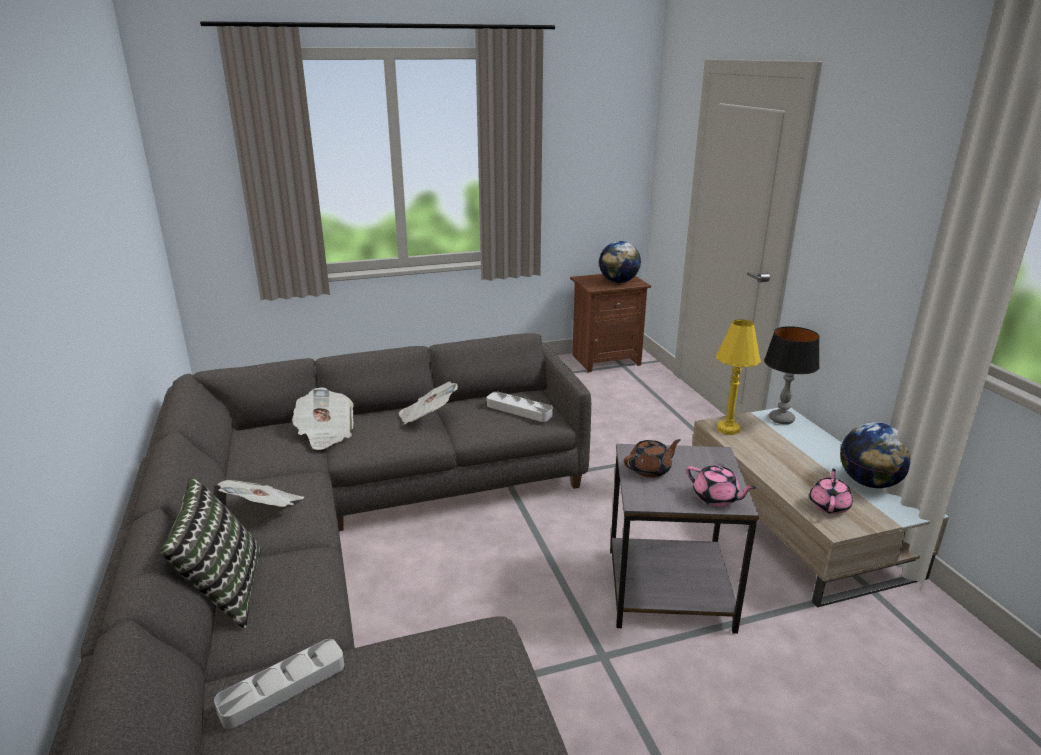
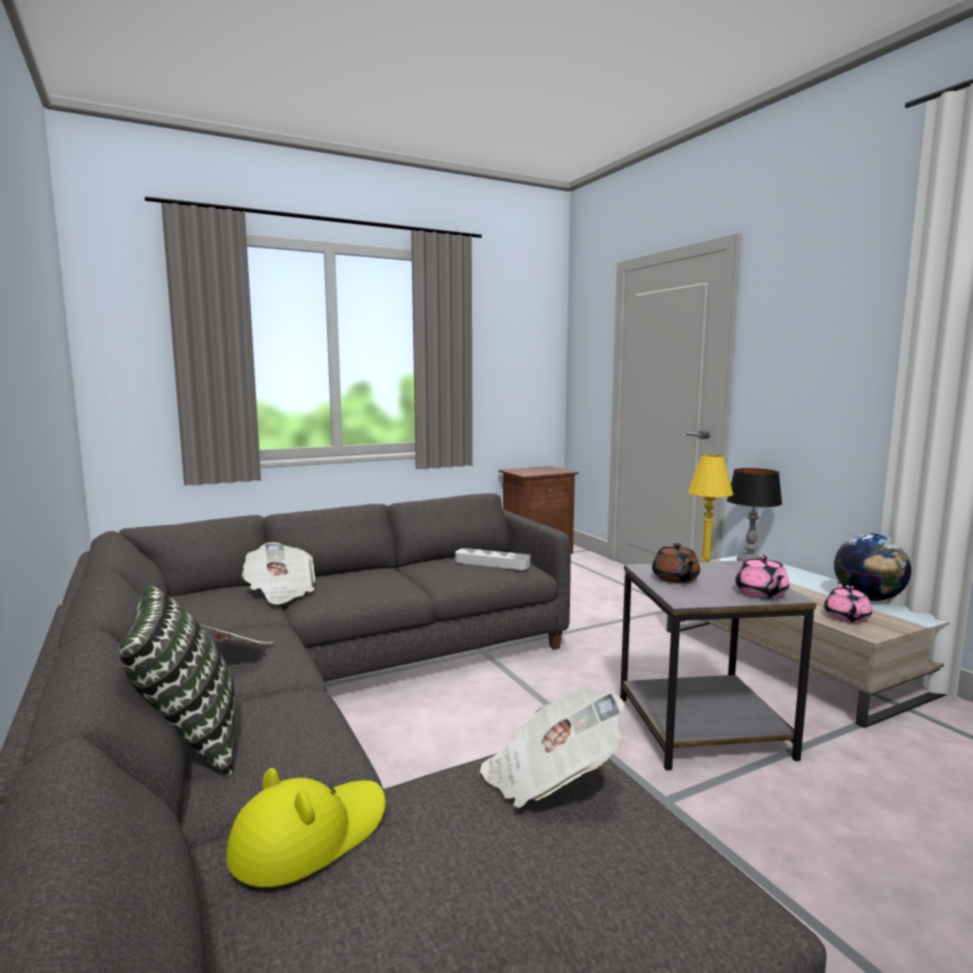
camera: 10 degrees left, 15 degrees down
(283, 687) = (309, 836): grey tray -> yellow hat
(427, 417) = (394, 573): newspaper -> newspaper (550, 777)
(618, 282) = (546, 471): globe -> none
(650, 469) = (675, 579): brown teapot -> brown teapot turned 120 degrees clockwise
(716, 498) = (761, 593): pink teapot -> pink teapot turned 60 degrees clockwise

